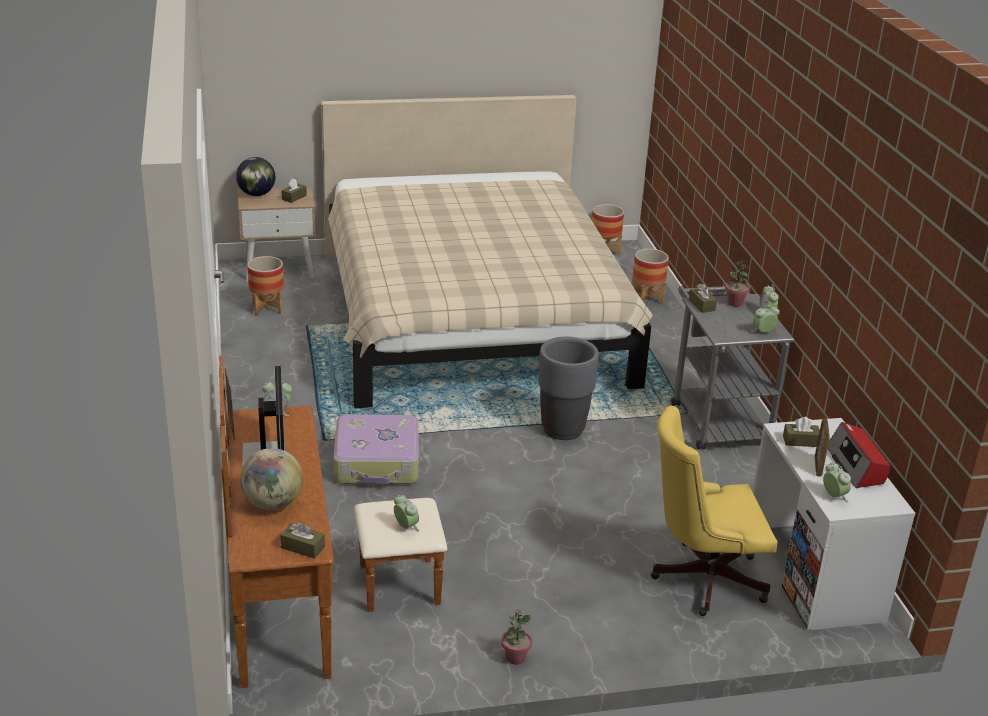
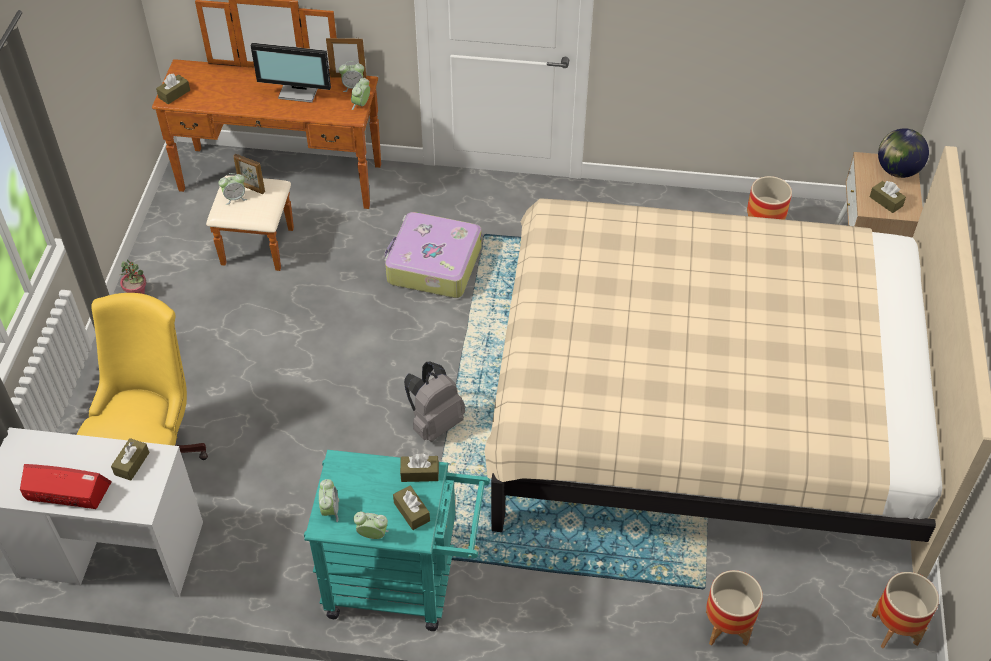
camera: 110 degrees right, 20 degrees up
(272, 503) = (234, 86): globe -> none
(562, 429) = (434, 423): grey planter -> grey backpack
(716, 418) = (403, 583): grey cart -> turquoise cart
(735, 303) = (411, 512): potted plant -> brown tissue box
(818, 466) = (86, 458): picture frame -> picture frame (251, 188)
(833, 496) = (37, 448): alarm clock -> alarm clock (353, 87)

